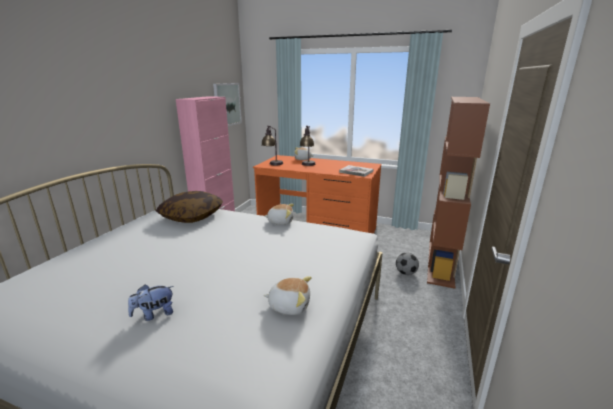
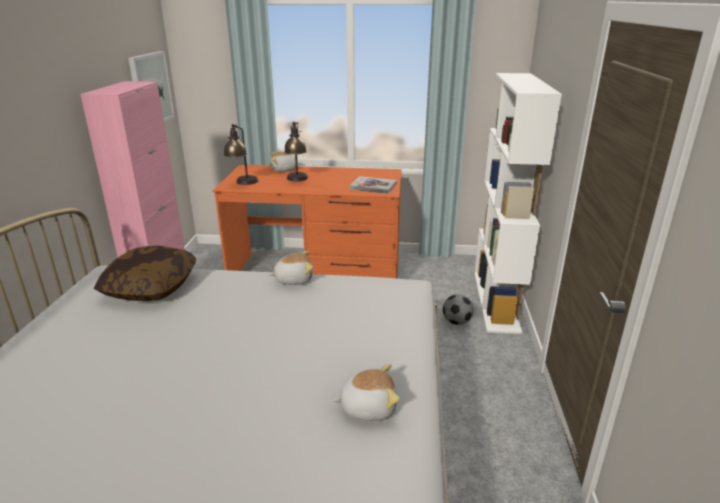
camera: 15 degrees left, 5 degrees up
(154, 314) = (185, 457): plush toy -> none
(441, 263) = (496, 301): brown bookcase -> white bookcase

